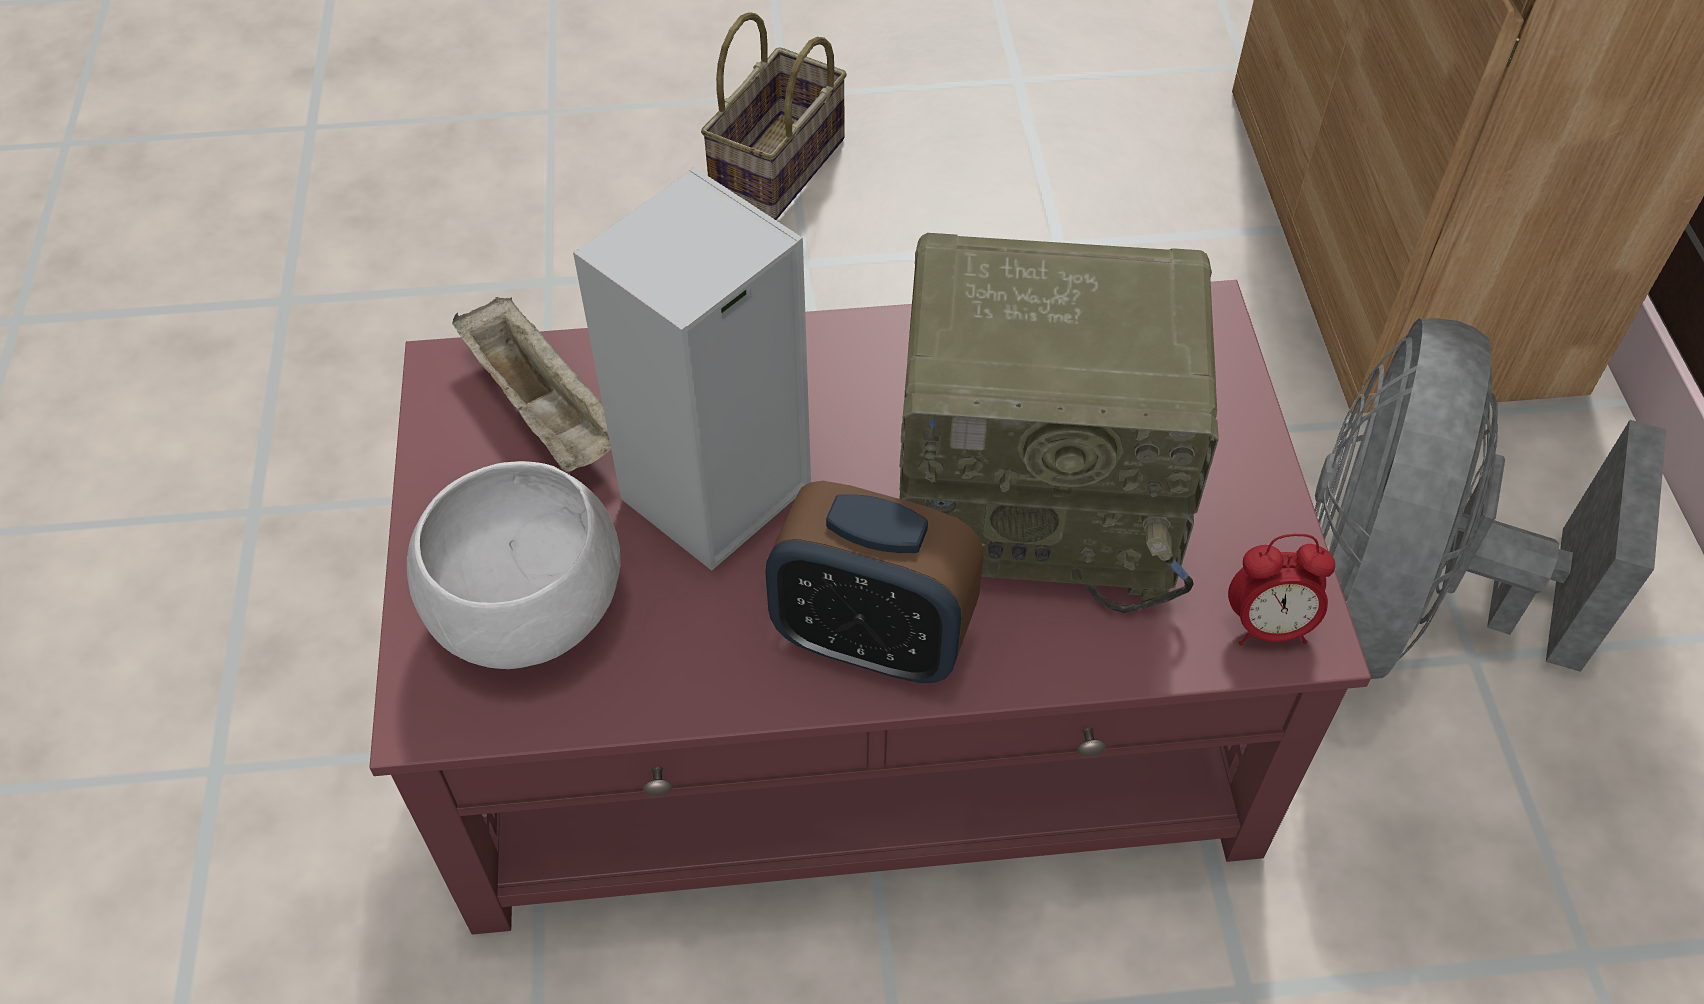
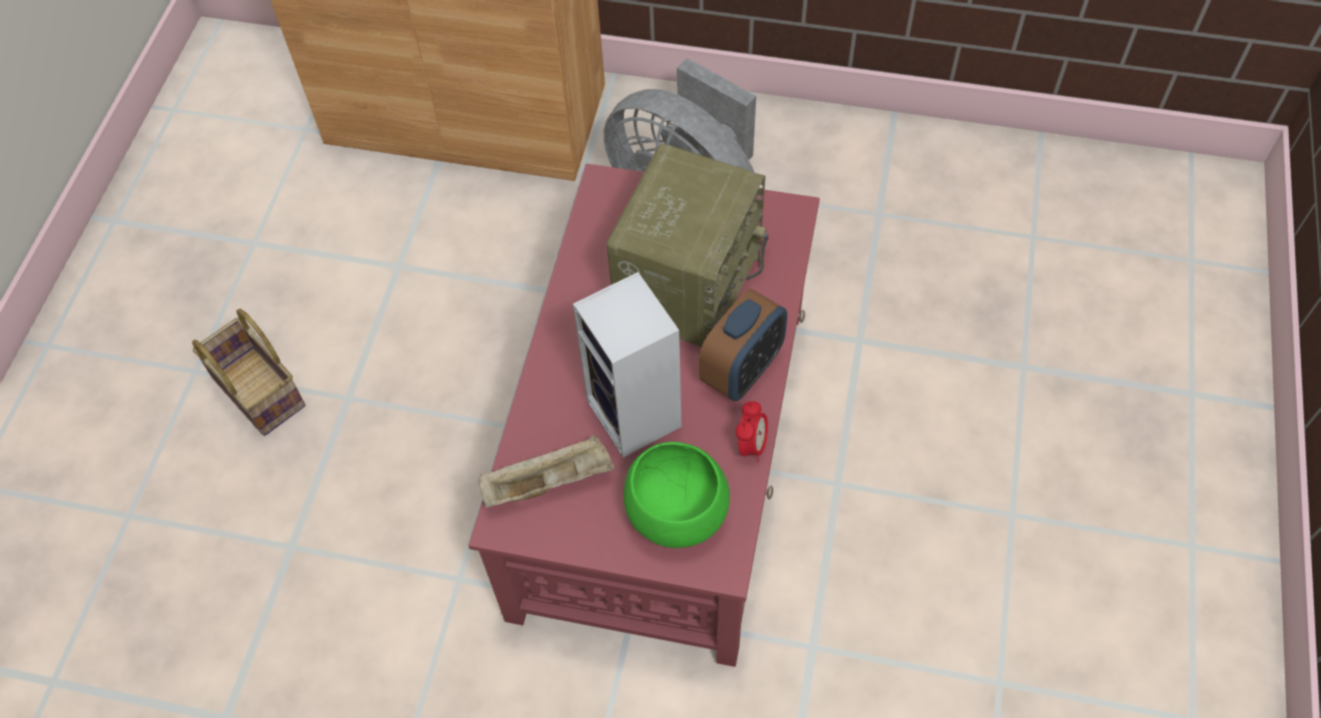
camera: 70 degrees left, 5 degrees up
(528, 611) = (678, 512): white bowl -> green bowl
(1268, 626) = (784, 222): alarm clock -> alarm clock (751, 445)

